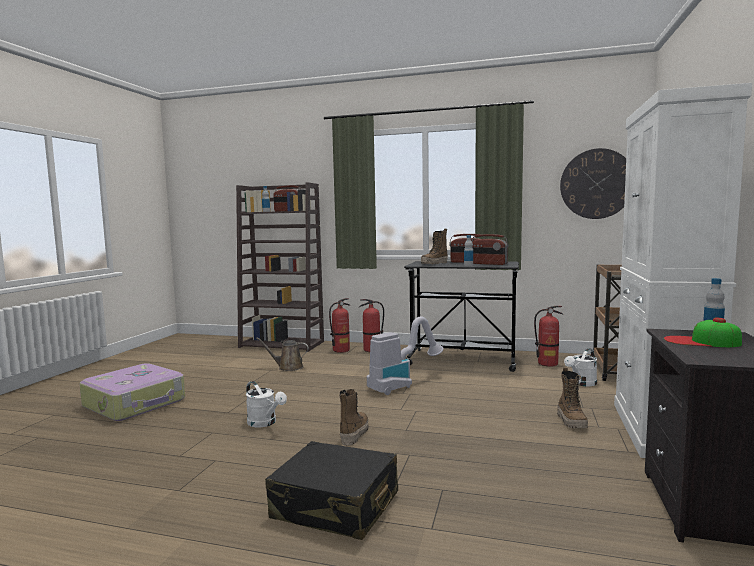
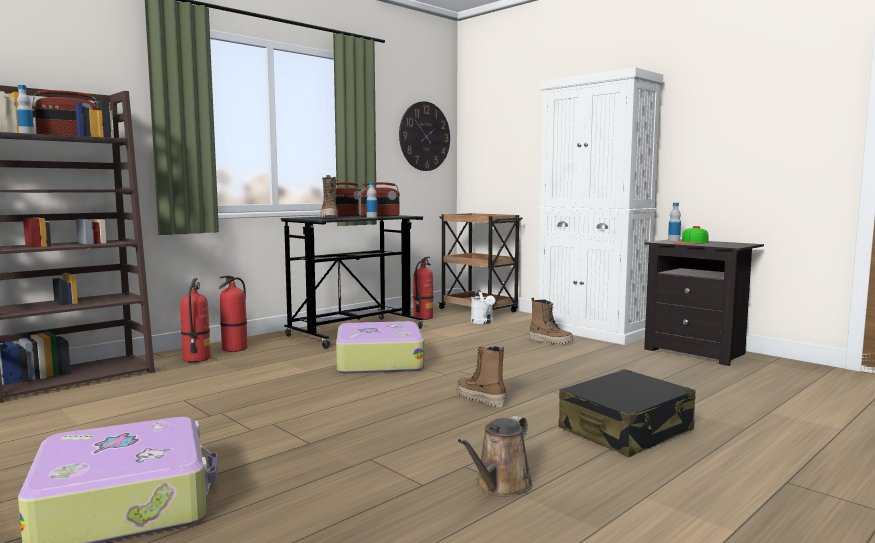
camera: 60 degrees left, 0 degrees up
(265, 423) = (387, 429): white watering can -> none
(288, 367) = (198, 391): brown watering can -> brown watering can (500, 486)
(402, 384) = (378, 361): vacuum cleaner -> suitcase

